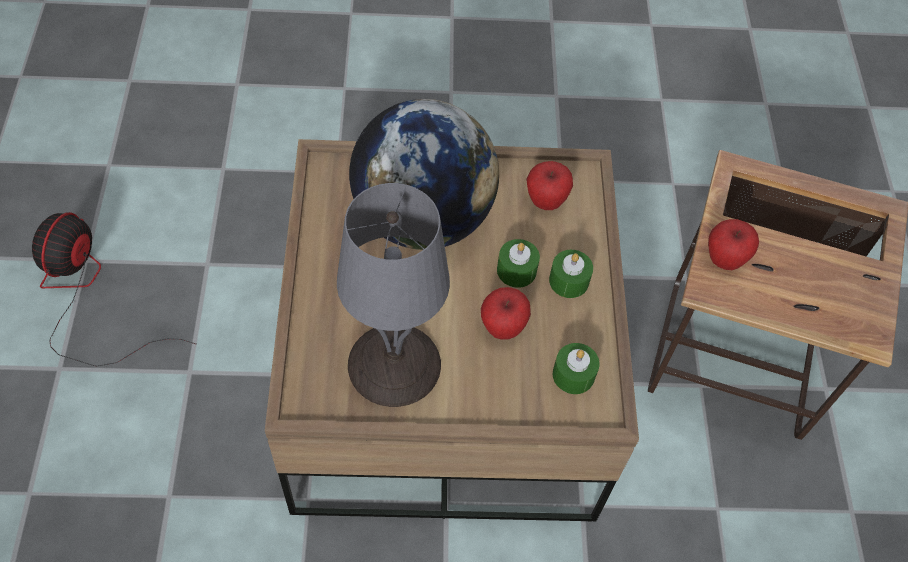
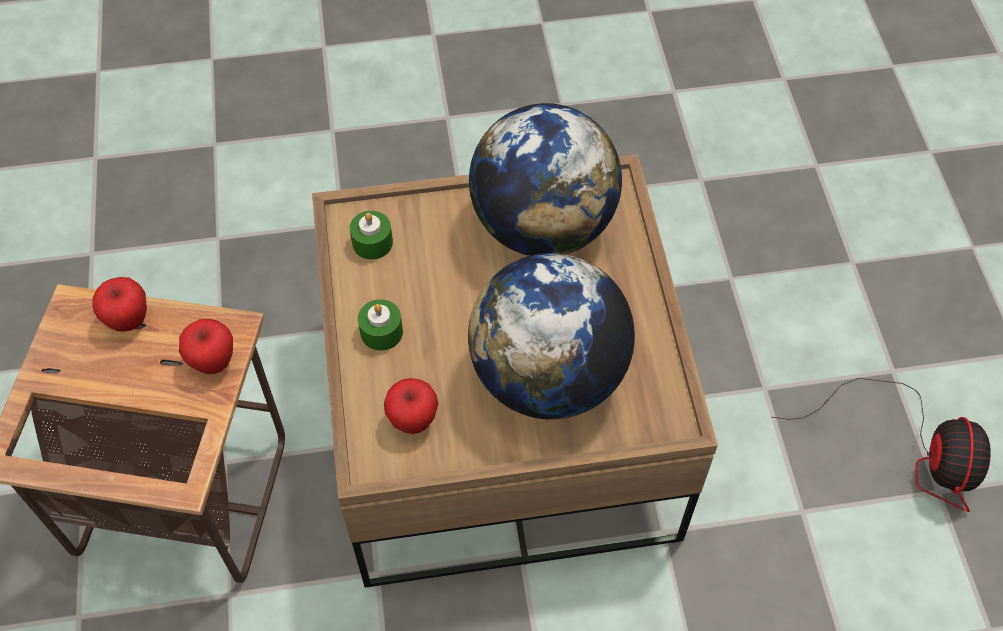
camera: 175 degrees right, 0 degrees up
(392, 365) = (543, 226): grey table lamp -> globe
(502, 328) = (444, 274): apple -> apple (128, 320)
(516, 270) = (437, 334): green candle -> none

